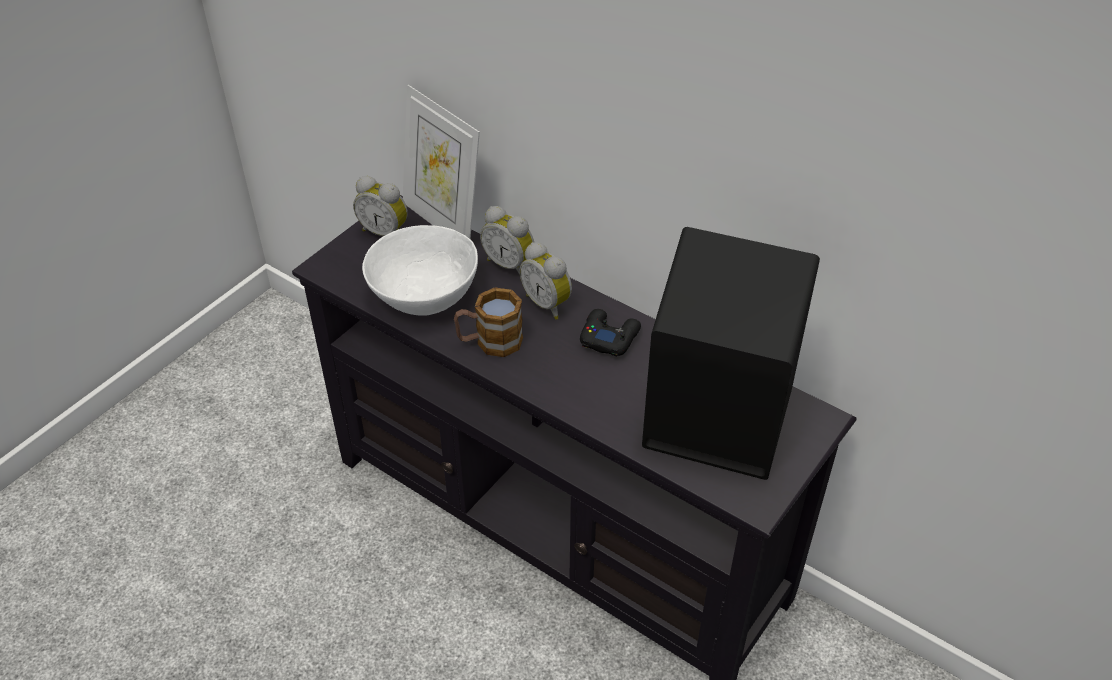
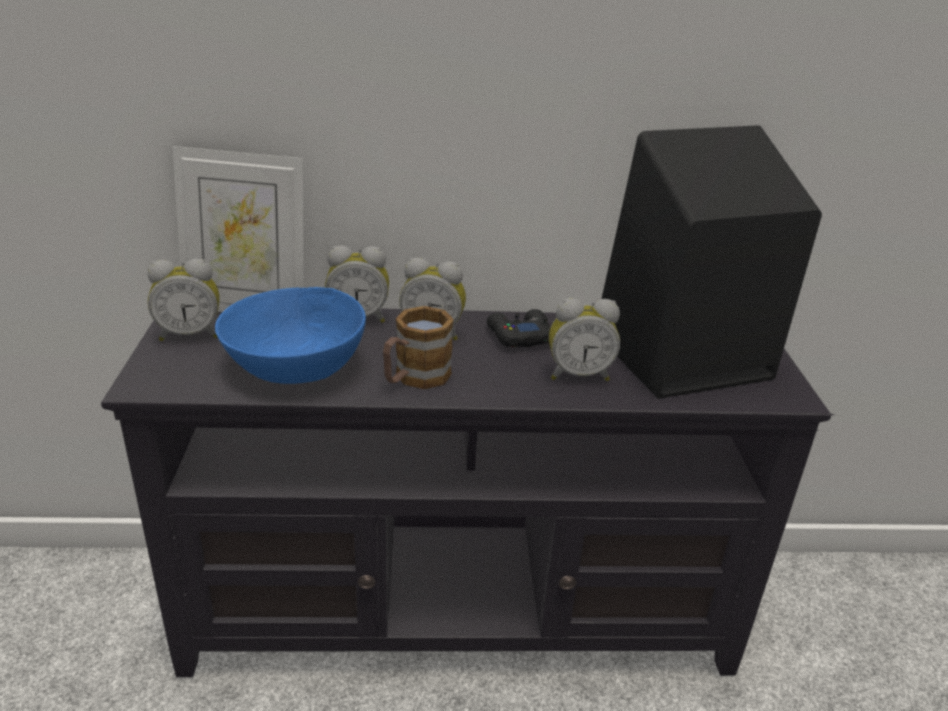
camera: 40 degrees left, 15 degrees down
(423, 294) = (295, 367): white bowl -> blue bowl
(610, 395) = (578, 374): none -> alarm clock

